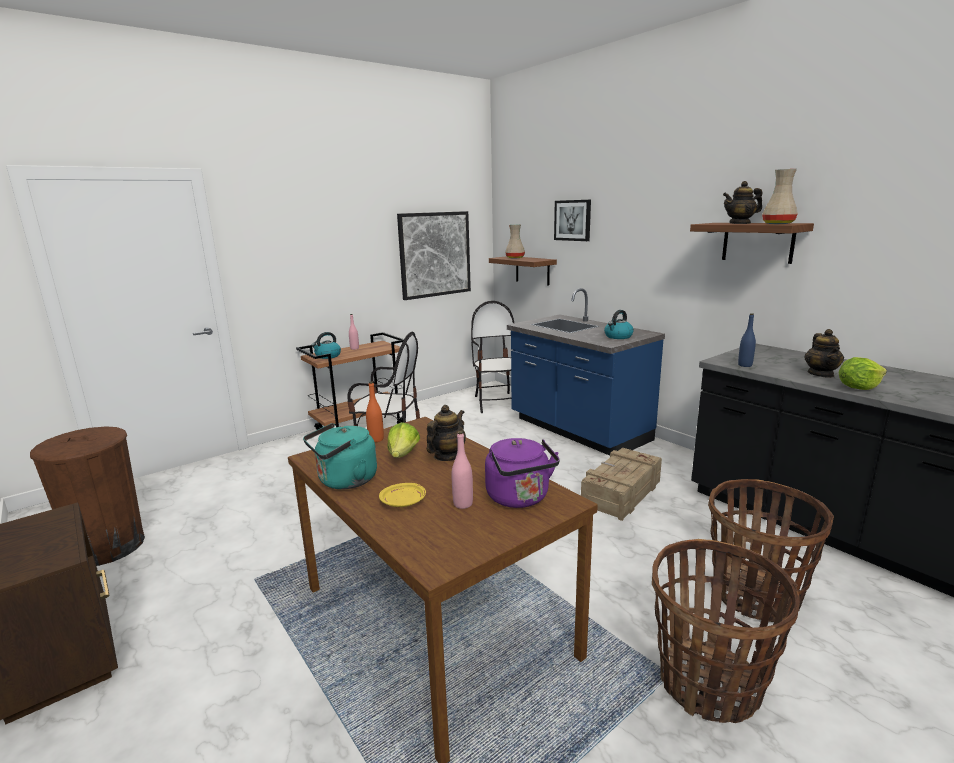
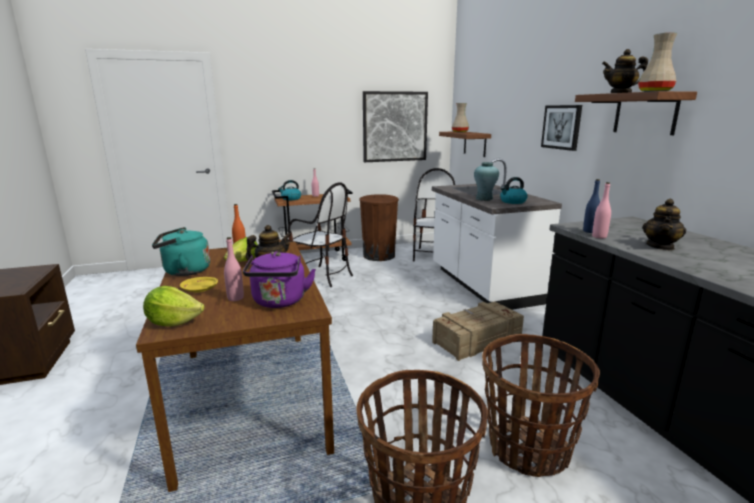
camera: 20 degrees right, 0 degrees up
(108, 547) = (106, 304): brown trash can -> brown trash can (379, 256)
(573, 220) = (504, 98): picture -> picture (561, 127)
(578, 430) = (483, 285): blue counter -> white counter
(585, 336) = (484, 199): none -> turquoise vase
(760, 370) = (599, 236): none -> pink bottle
(858, 388) = (683, 262): lettuce -> lettuce (174, 322)

